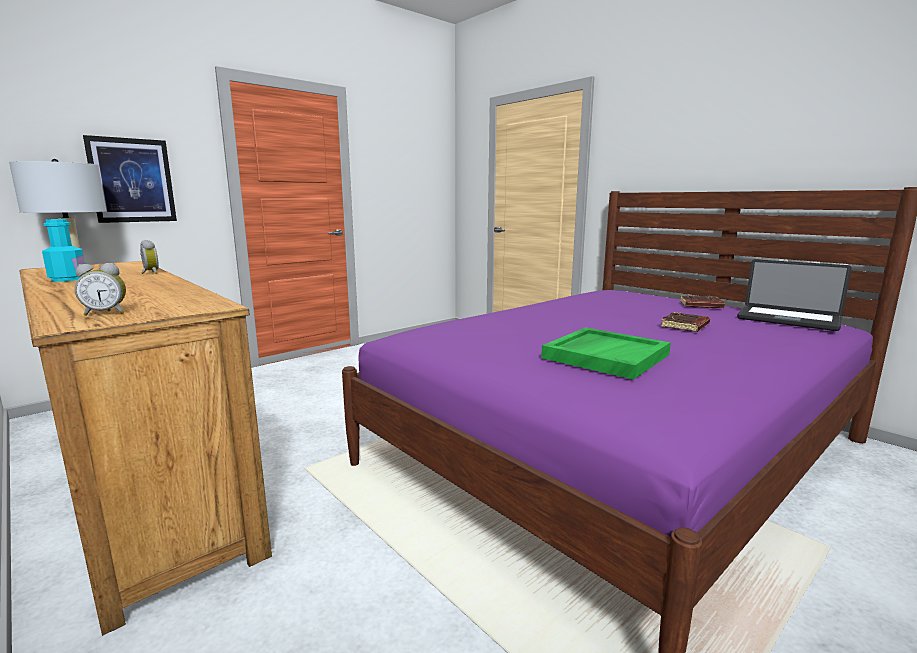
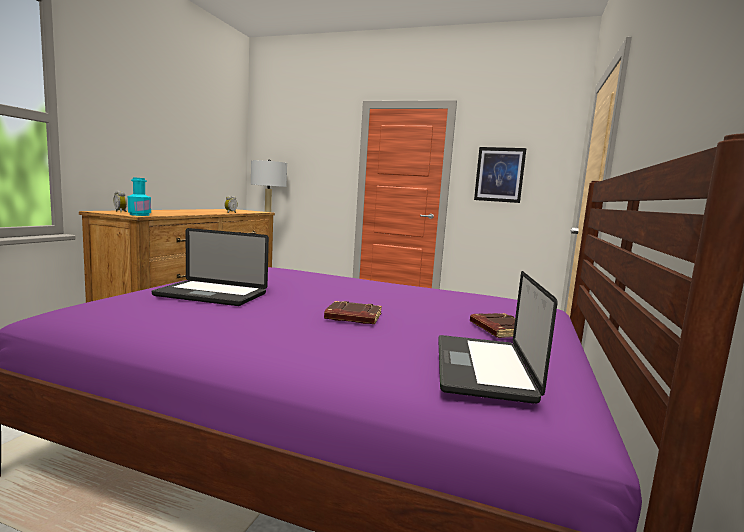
camera: 60 degrees right, 5 degrees down
(68, 279) = (204, 210): turquoise bottle -> turquoise bottle (139, 215)
(132, 180) = (309, 172): picture -> picture (499, 174)
(605, 356) = (211, 295): green tray -> laptop

